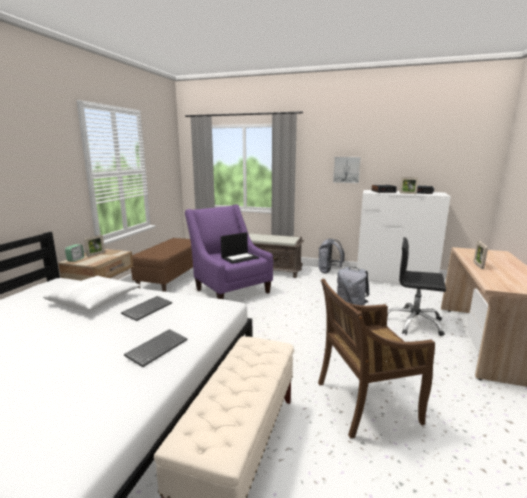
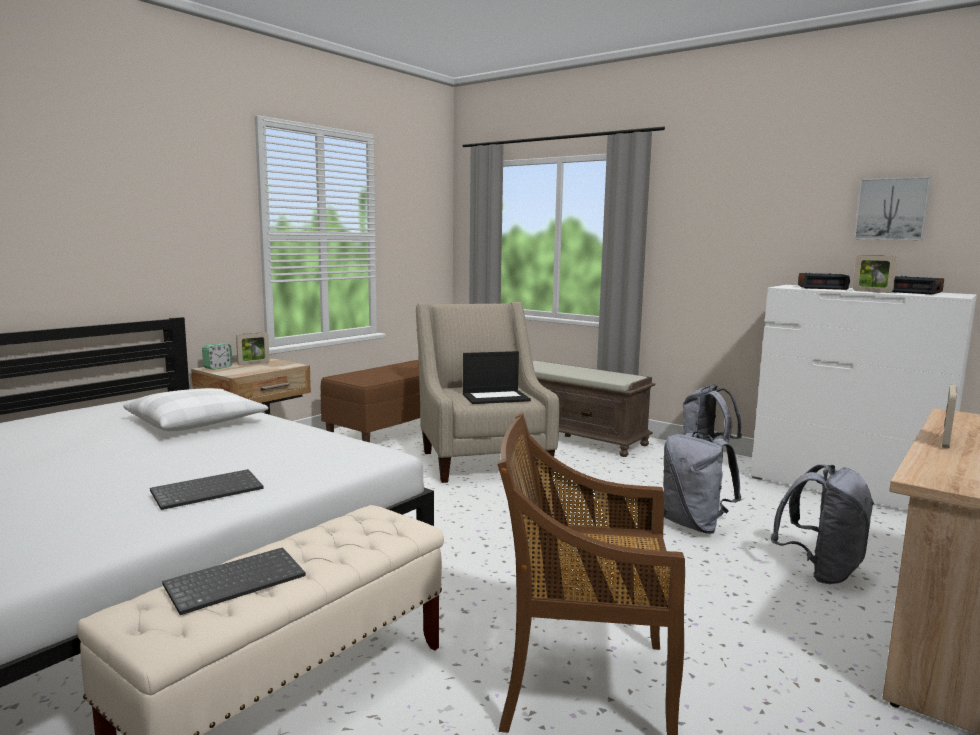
camera: 20 degrees right, 5 degrees down
(147, 308) = (255, 442): keyboard -> keyboard (236, 581)
(230, 289) = (482, 459): purple armchair -> beige armchair
(346, 169) = (752, 242): picture -> picture (891, 209)
(414, 323) = (821, 571): black office chair -> grey backpack

